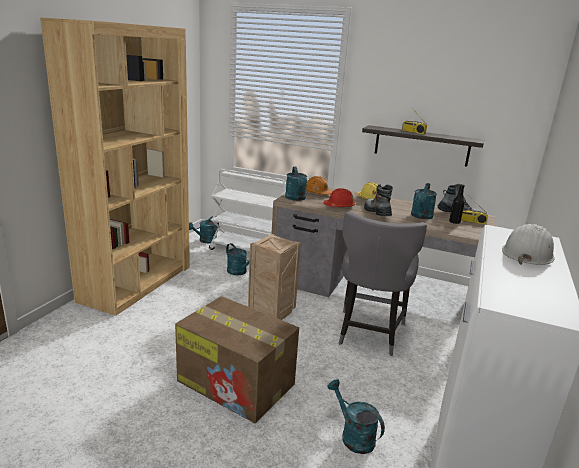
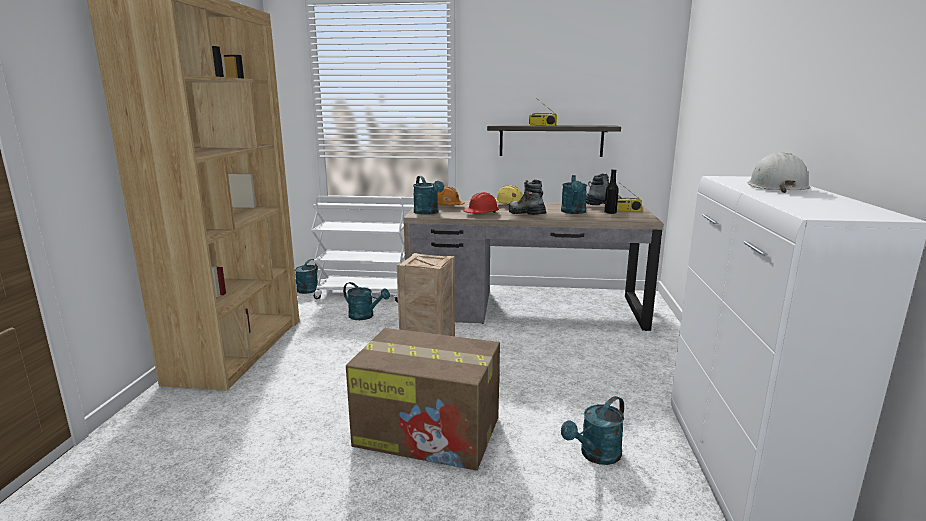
camera: 15 degrees left, 5 degrees down
(353, 436) = (596, 455): turquoise watering can -> turquoise watering can turned 75 degrees counterclockwise
(368, 333) = (548, 350): grey chair -> none

